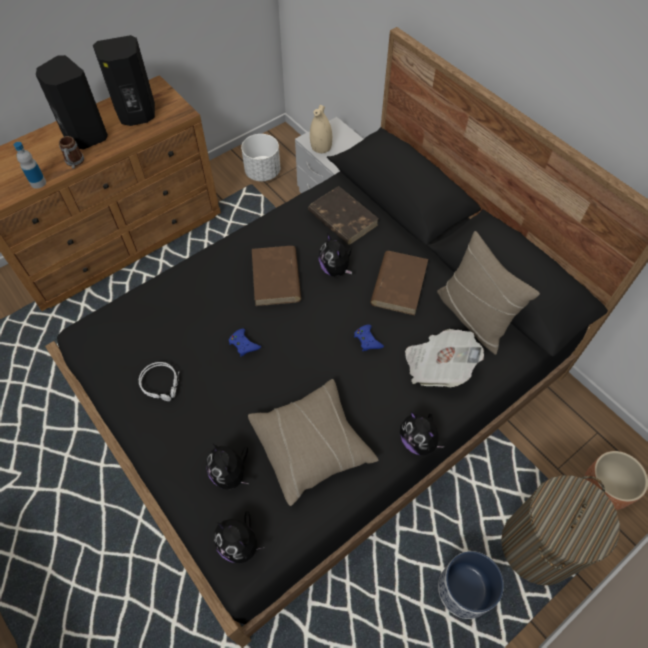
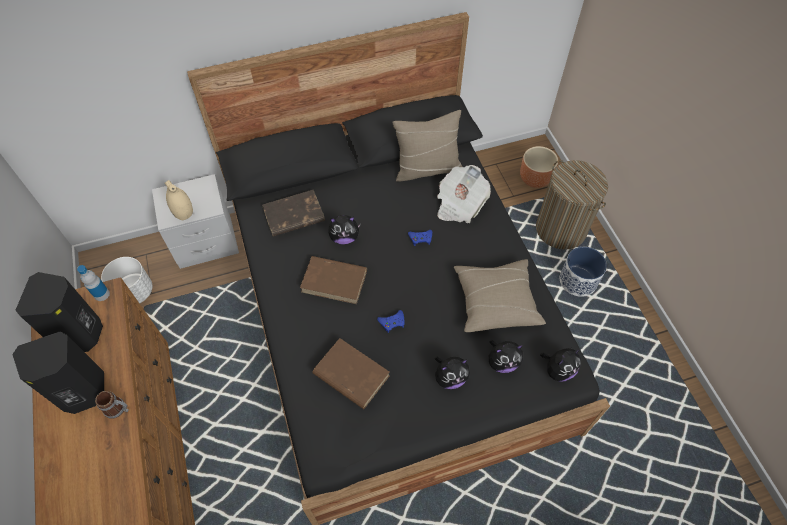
camera: 70 degrees left, 0 degrees up
(38, 183) = (127, 452): bottle -> bottle (102, 294)
(162, 384) = (406, 394): grey headphones -> none
(399, 284) = (378, 201): brown book -> brown book (350, 374)
(418, 441) = (512, 237): plush toy -> plush toy (450, 378)

